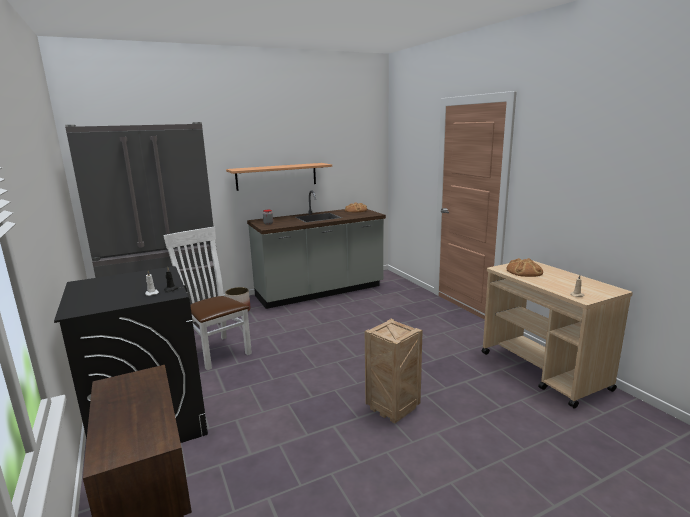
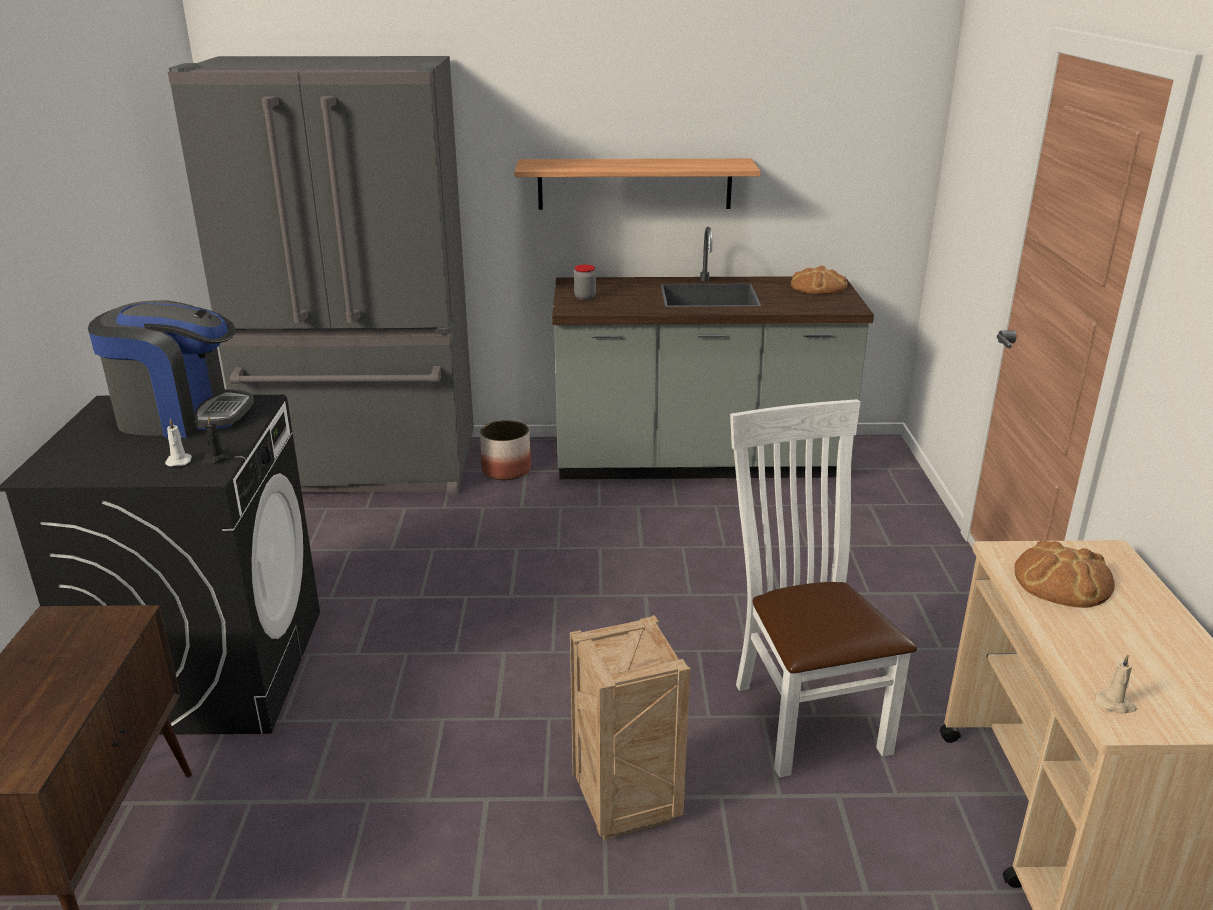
camera: 25 degrees right, 10 degrees up
(129, 280) = (181, 416): none -> coffee machine
(216, 350) = (405, 554): white chair -> white chair (803, 712)

